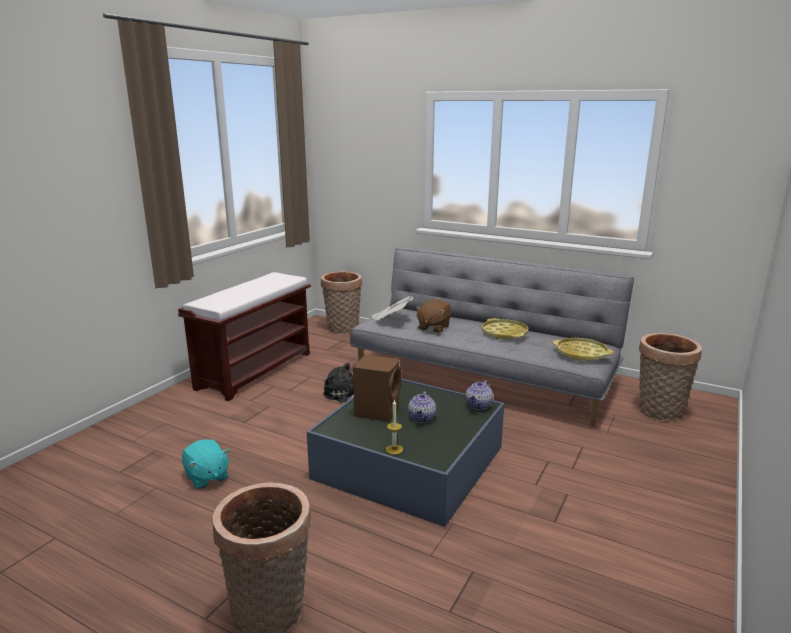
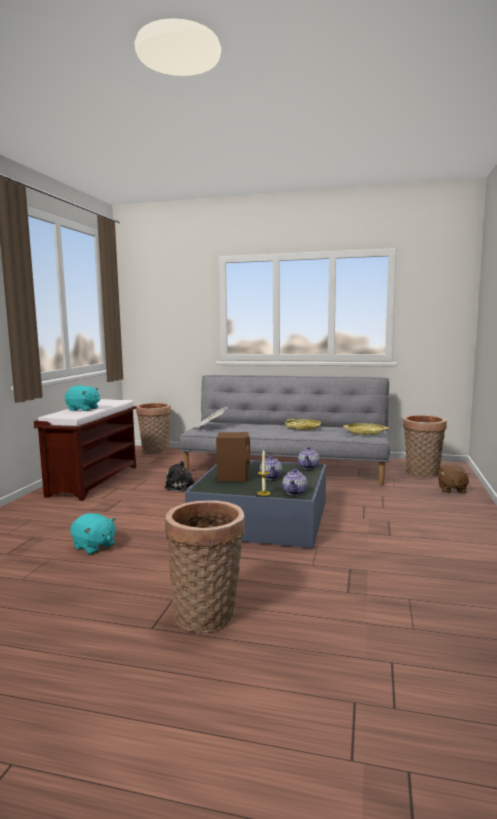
camera: 15 degrees left, 10 degrees down
(239, 293) = (83, 409): none -> turquoise plush toy
(433, 327) = (246, 429): brown plush toy -> brown plush toy (451, 490)
(434, 452) = (295, 492): none -> teapot

